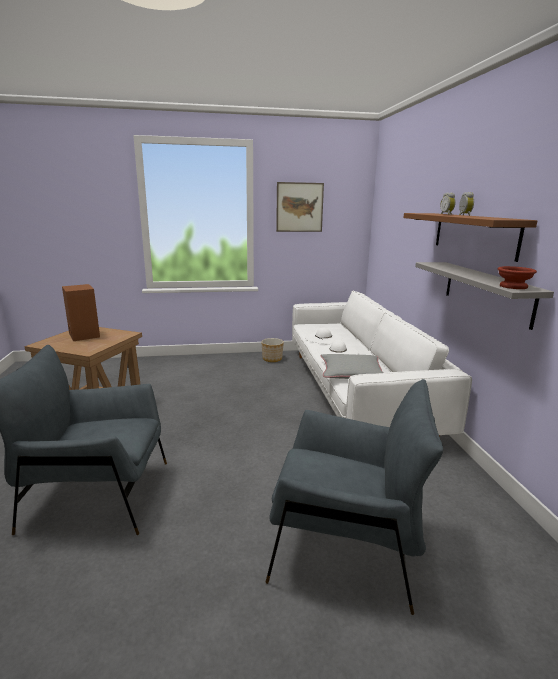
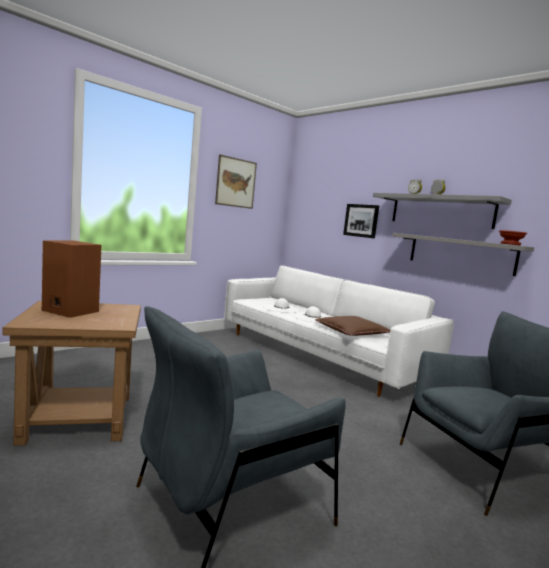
camera: 35 degrees left, 10 degrees down
(272, 359) = (213, 338): planter -> none
(351, 373) = (351, 332): grey pillow -> brown pillow
(415, 243) = (361, 220): none -> picture
(474, 234) = (441, 211): brown shelf -> grey shelf

